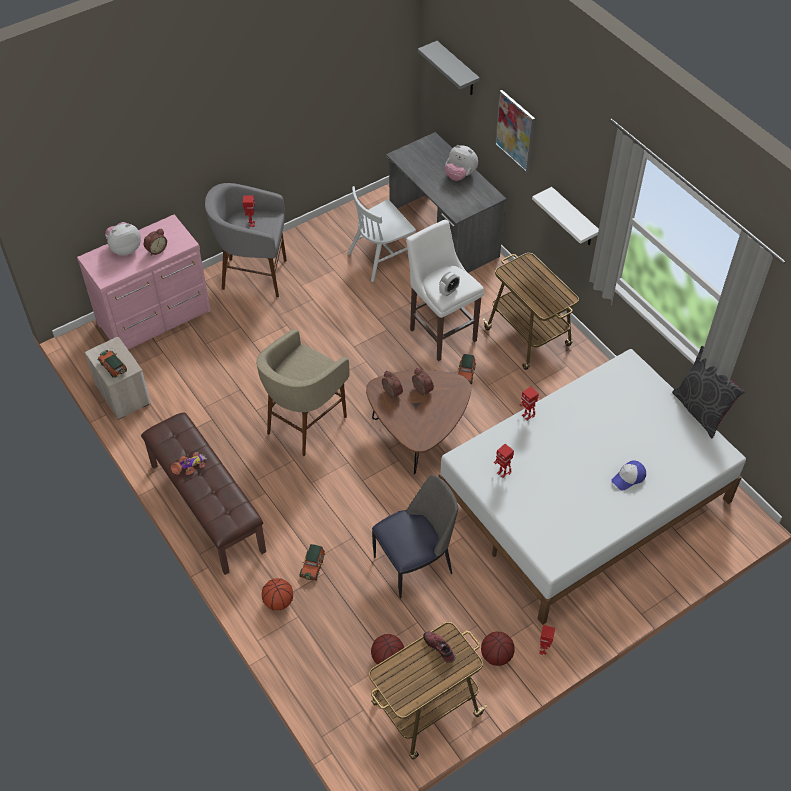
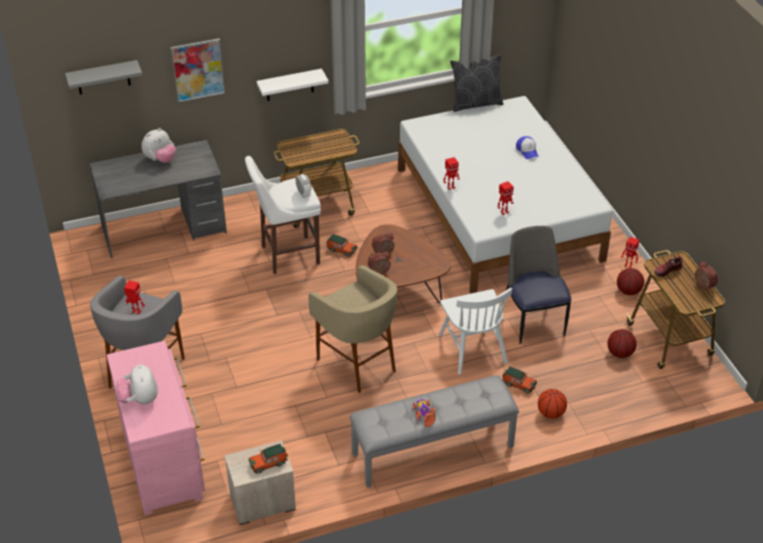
camera: 75 degrees left, 10 degrees down
(156, 249) = (154, 374): alarm clock -> alarm clock (703, 286)
(206, 508) = (433, 450): brown bench -> grey bench
(382, 257) = (171, 275): white chair -> white chair (472, 348)

